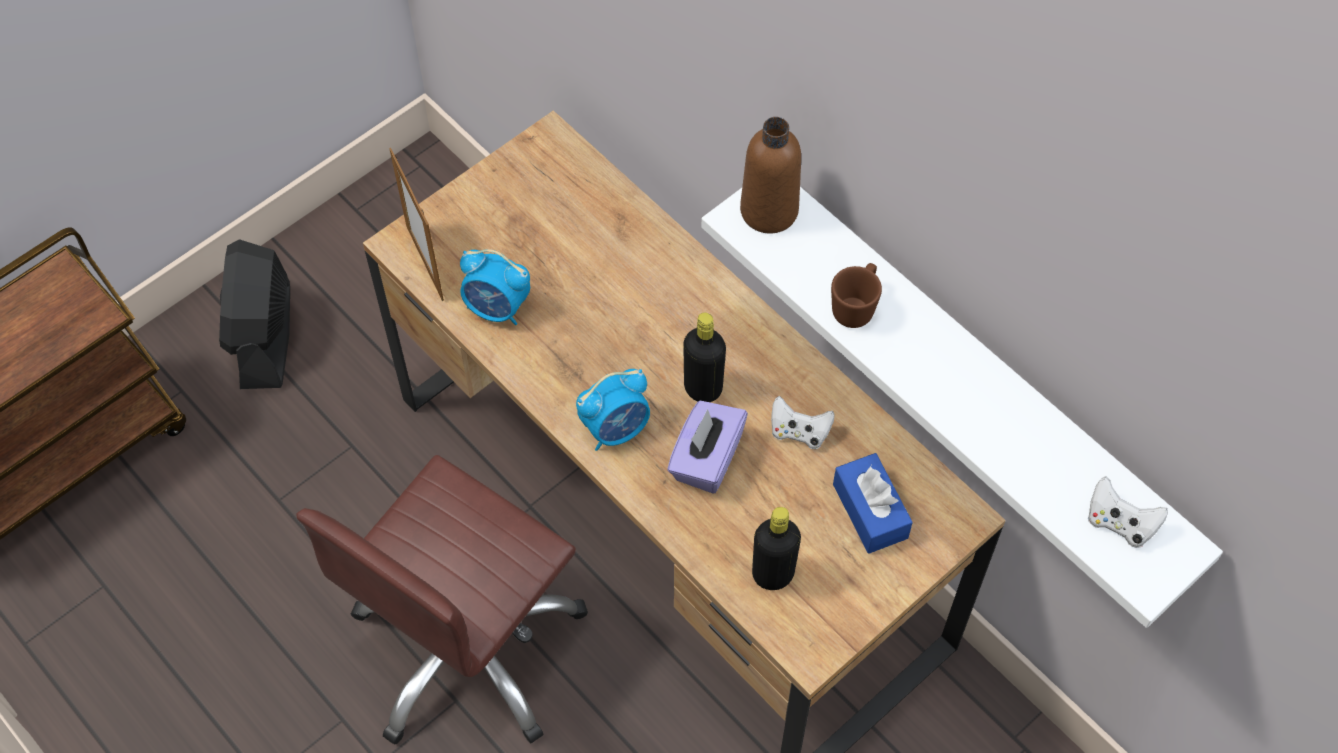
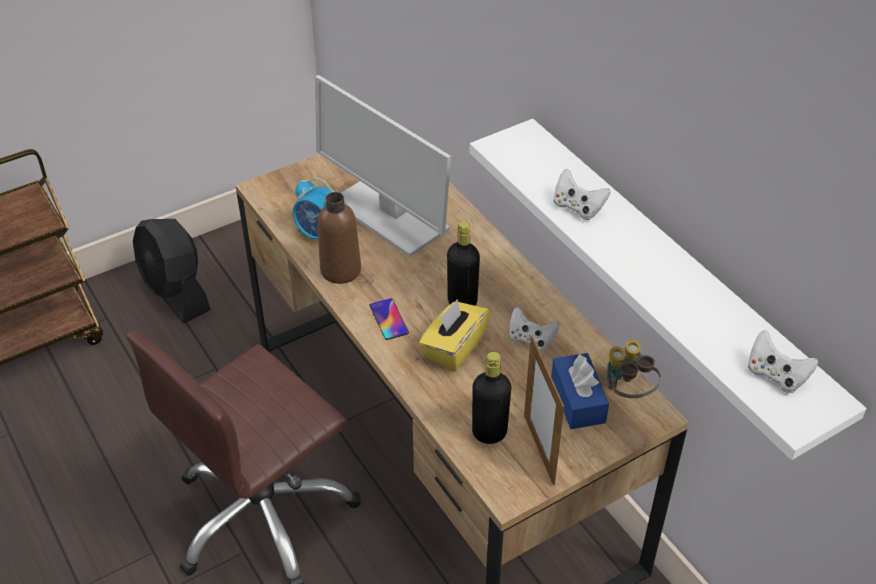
camera: 10 degrees right, 15 degrees down
(265, 336) = (176, 292): black fan -> black fan turned 45 degrees counterclockwise
(425, 263) = (276, 201): picture frame -> picture frame (539, 449)
(579, 265) = (388, 216): none -> monitor
(616, 429) = (388, 319): alarm clock -> phone
(706, 459) = (454, 348): purple tissue box -> yellow tissue box
(769, 211) = (522, 144): brown bottle -> brown bottle (340, 270)
(856, 307) = (578, 208): brown mug -> white game controller
(927, 491) = (627, 393): none -> binoculars

